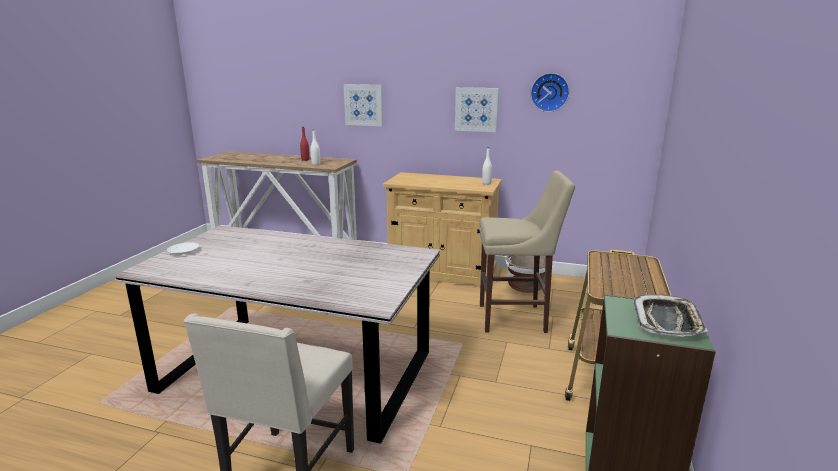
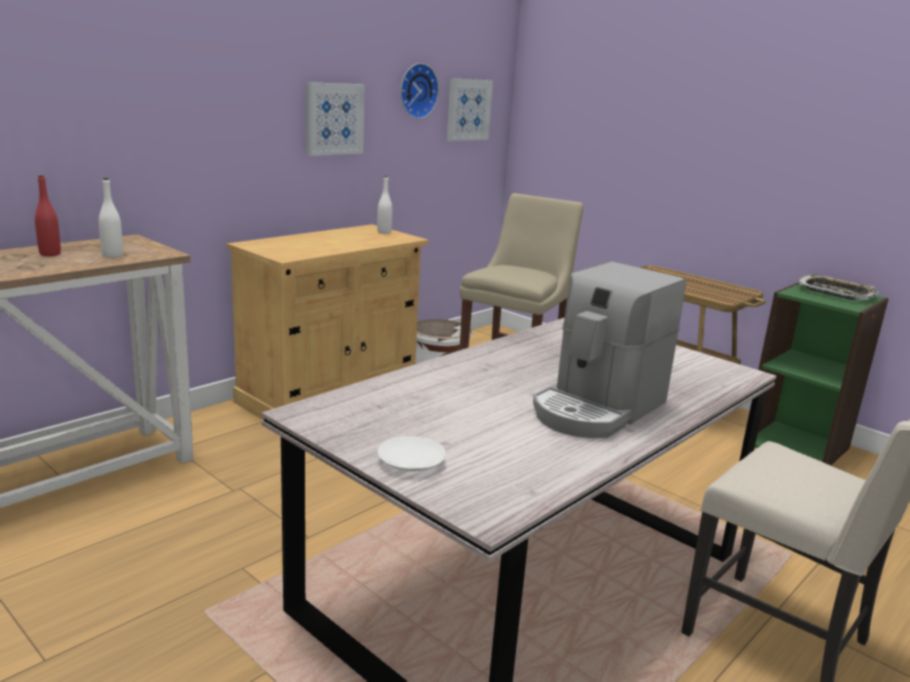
camera: 65 degrees left, 0 degrees up
(271, 274) = (597, 409): none -> coffee machine
(364, 105) = (144, 118): picture -> picture (468, 109)

